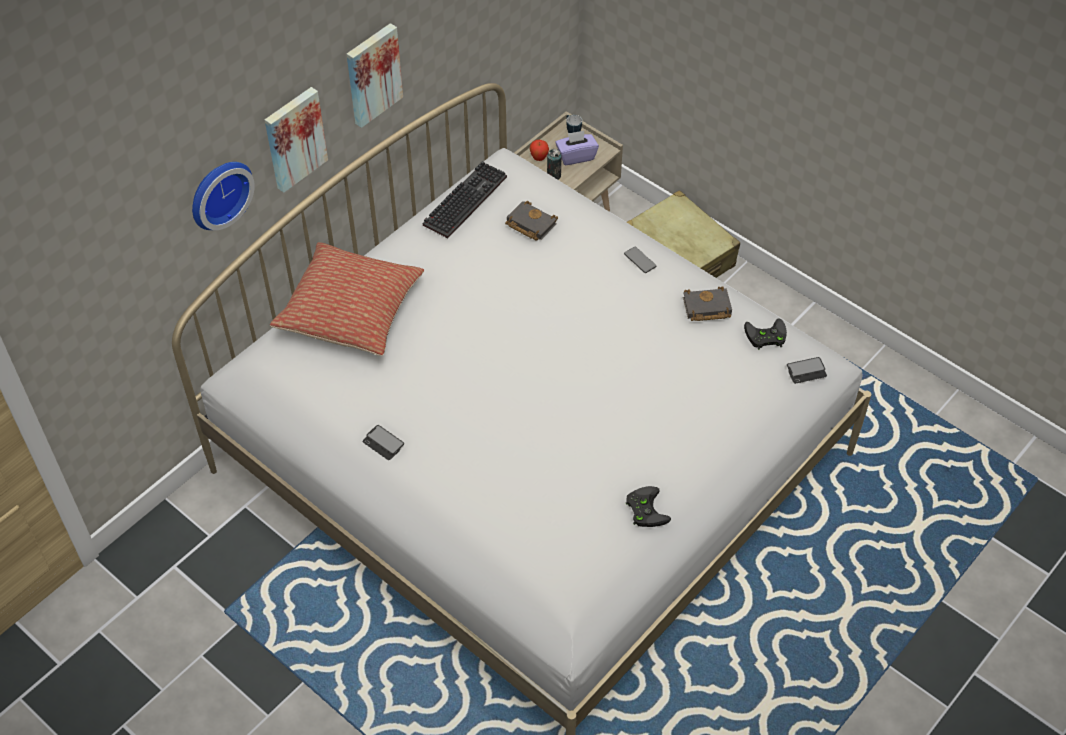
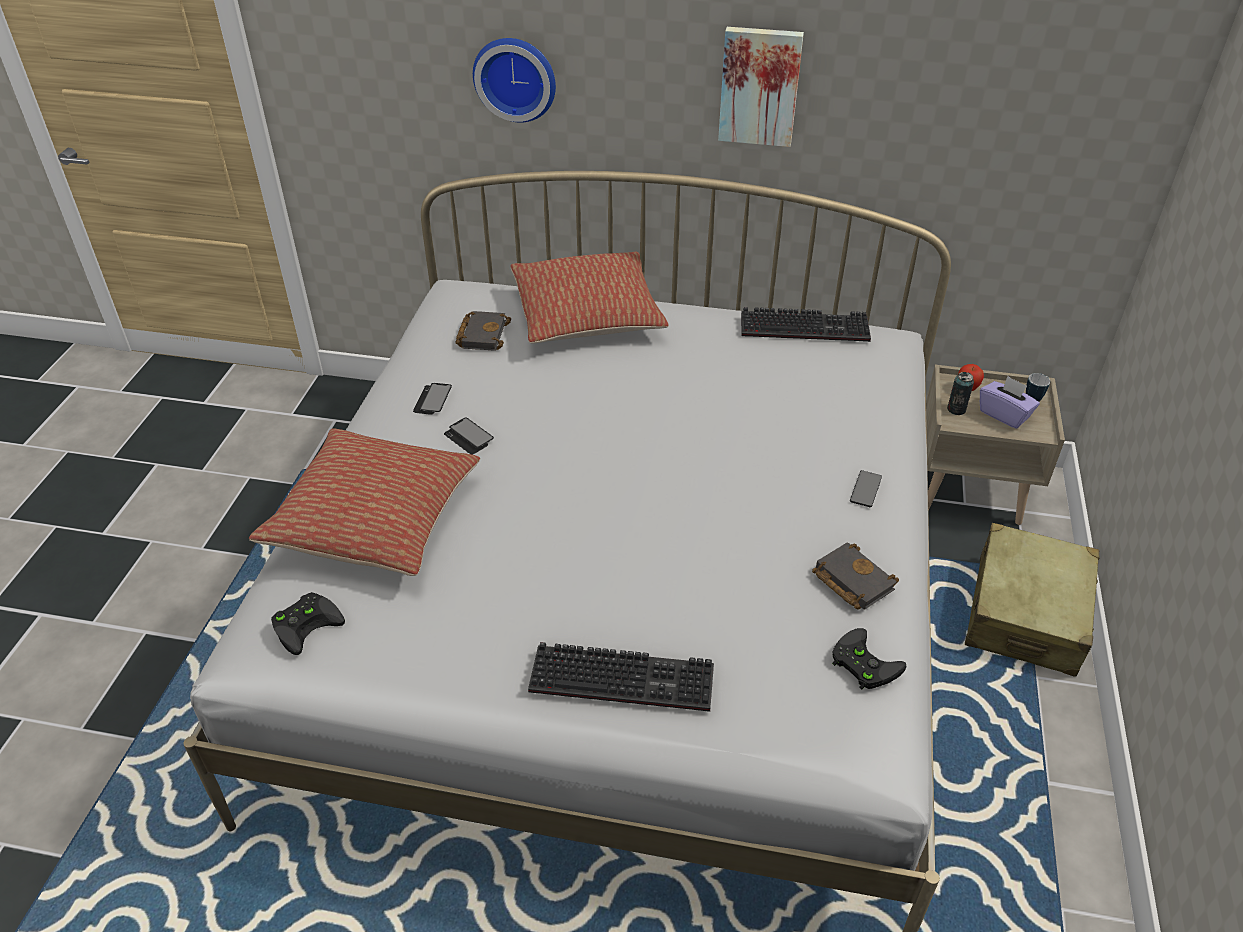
camera: 60 degrees right, 10 degrees down
(294, 138) = (629, 87): picture -> none
(491, 521) = (375, 519): none -> pillow
(529, 224) = (822, 382): black book -> black book (482, 334)
(644, 509) = (474, 648): black game controller -> black game controller (307, 623)
(711, 445) = (625, 677): none -> keyboard
(806, 371) = (845, 738): phone -> phone (469, 437)

